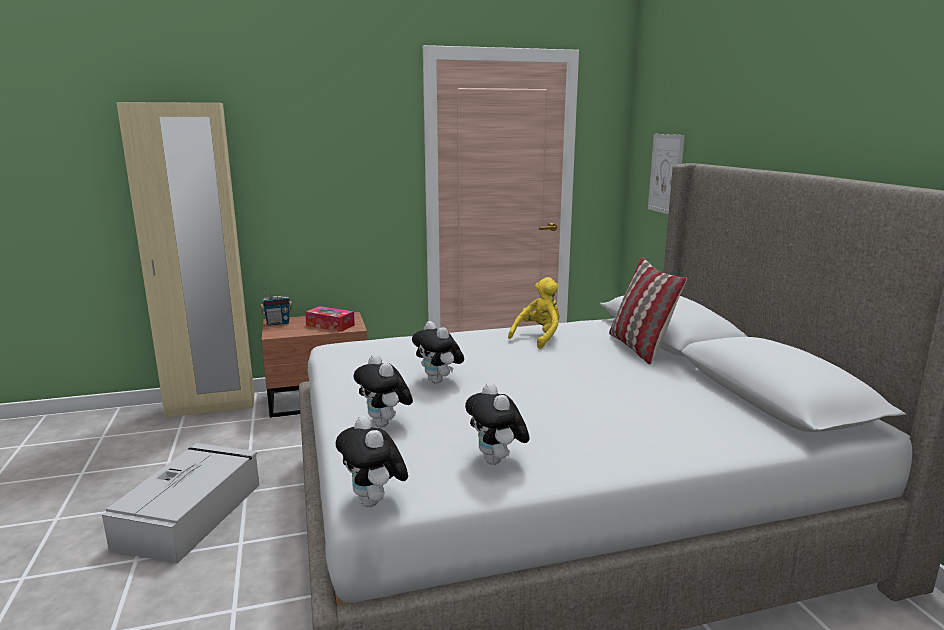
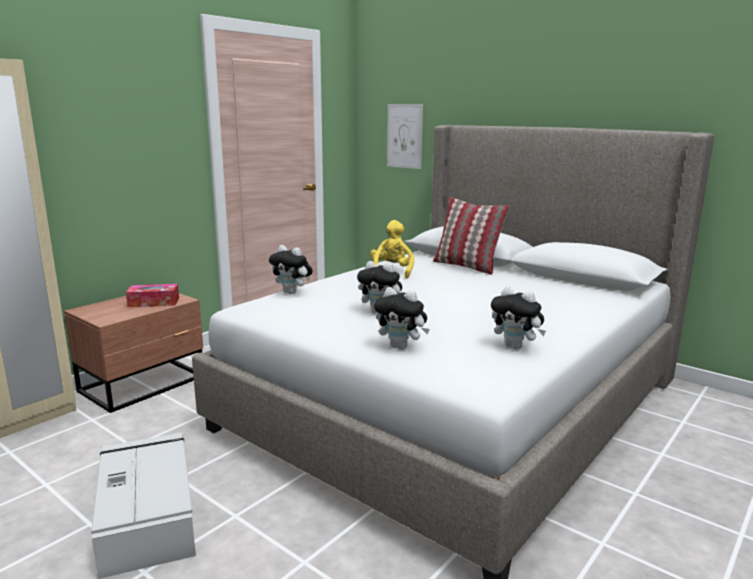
camera: 35 degrees left, 0 degrees up
(277, 323) = (90, 311): radio -> none
(374, 502) = (492, 391): plush toy -> plush toy (292, 292)

